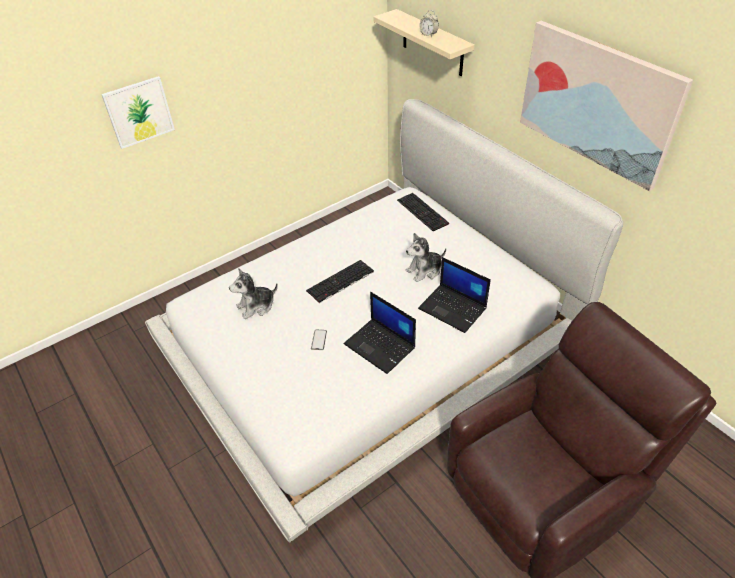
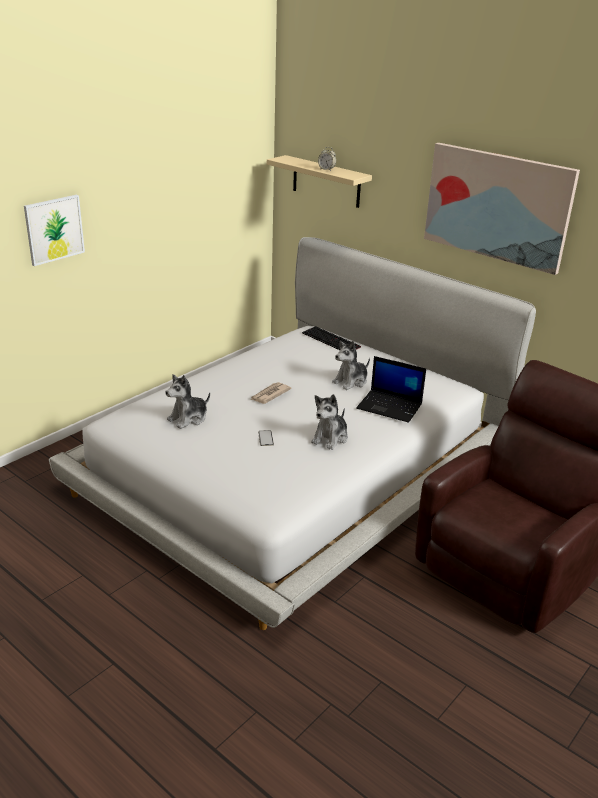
camera: 15 degrees left, 15 degrees down
(340, 282) = (269, 395): keyboard -> newspaper
(380, 346) = (330, 438): laptop -> plush toy

